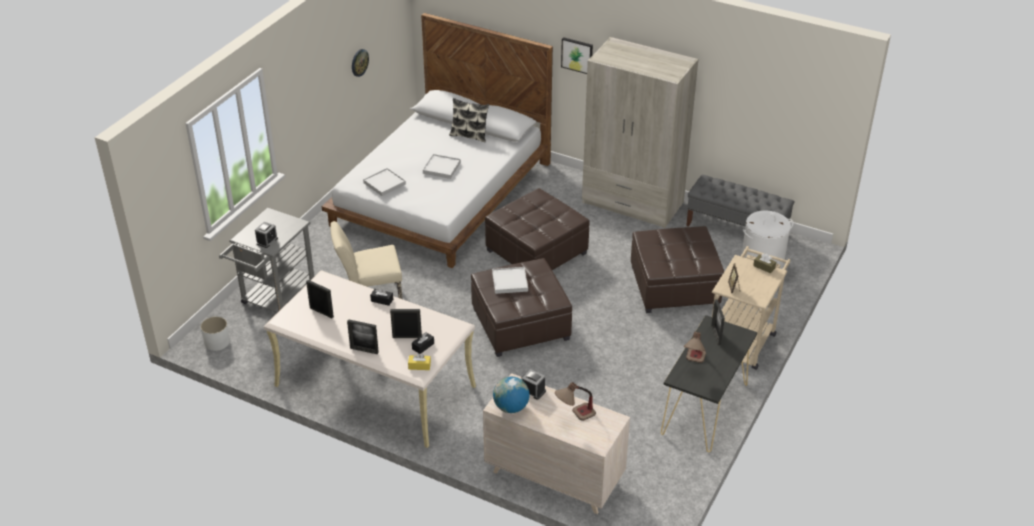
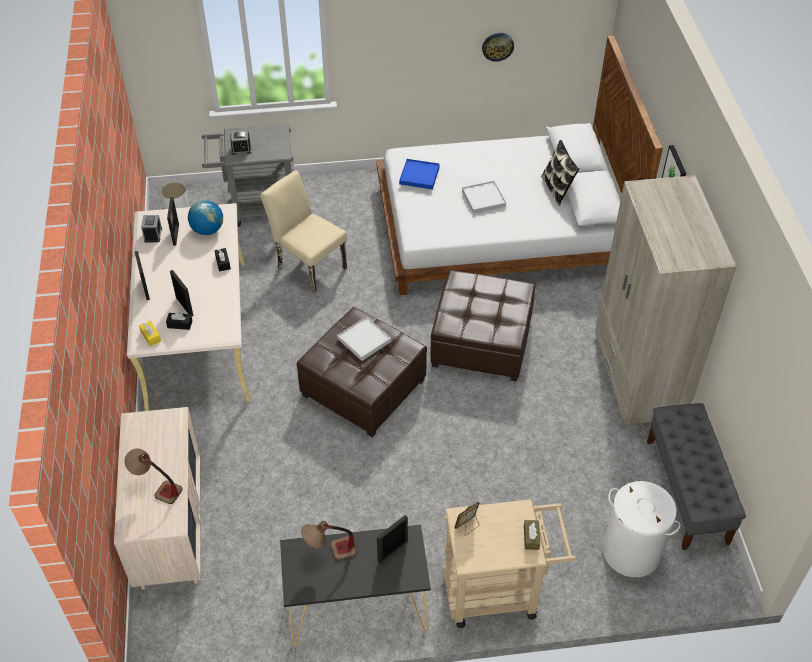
camera: 55 degrees right, 10 degrees up
(384, 183) = (419, 176): white tray -> blue tray
(511, 407) = (138, 432): globe -> globe (207, 230)
(533, 391) = (173, 436): alarm clock -> alarm clock (153, 234)
(675, 286) = (533, 483): brown ottoman -> none

